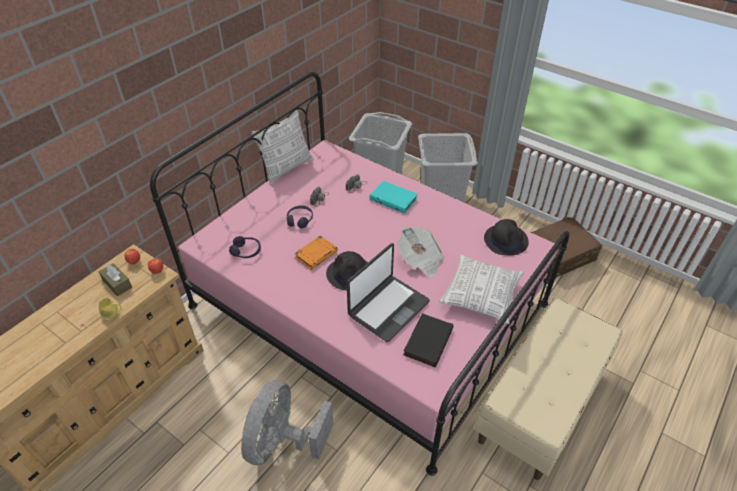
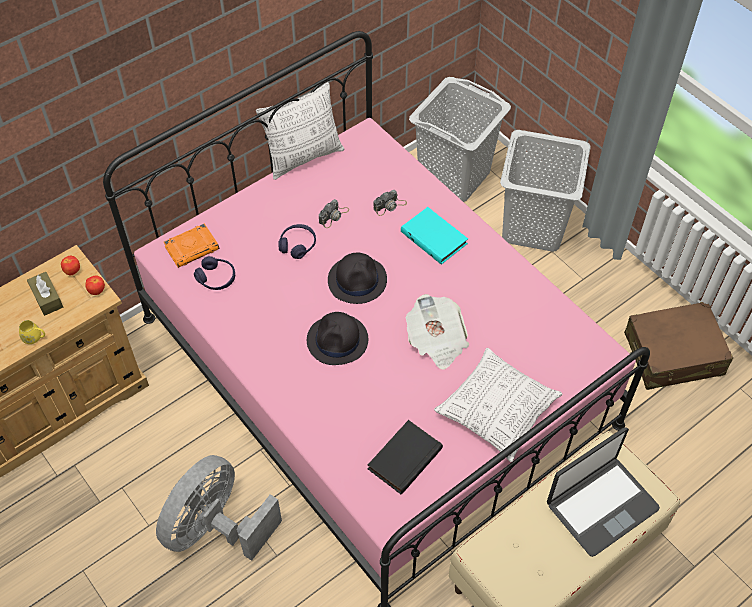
camera: 15 degrees right, 10 degrees up
(316, 254) = (304, 302): orange book -> orange book (192, 248)
(388, 308) = (370, 401): laptop -> laptop (601, 505)
(506, 240) = (564, 336): black hat -> black hat (357, 280)

